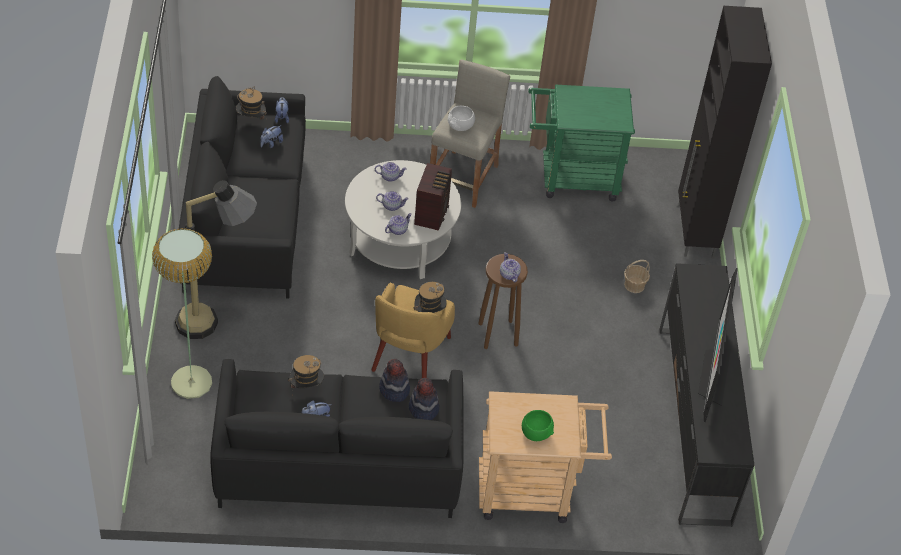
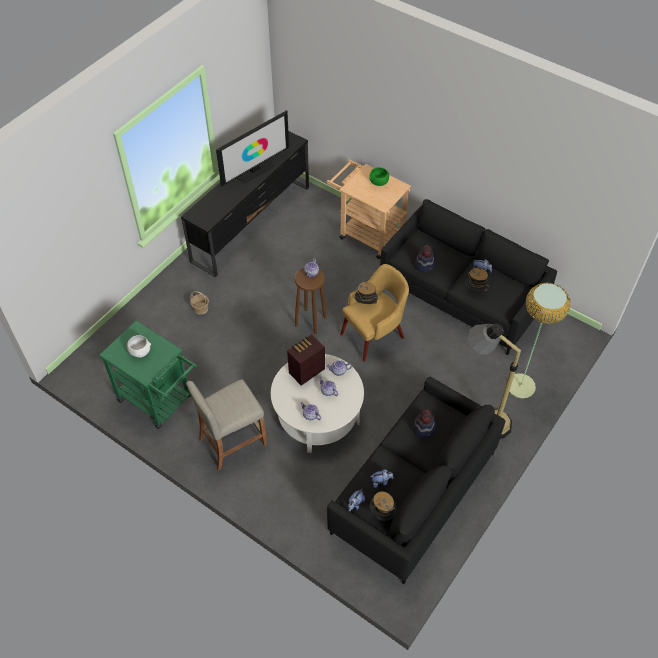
camera: 140 degrees left, 5 degrees up
(423, 408) = (416, 248): hat -> hat (424, 428)
(460, 126) = (239, 402): white bowl -> white bowl (140, 351)
(695, 231) = (126, 321): black cabinet -> none

